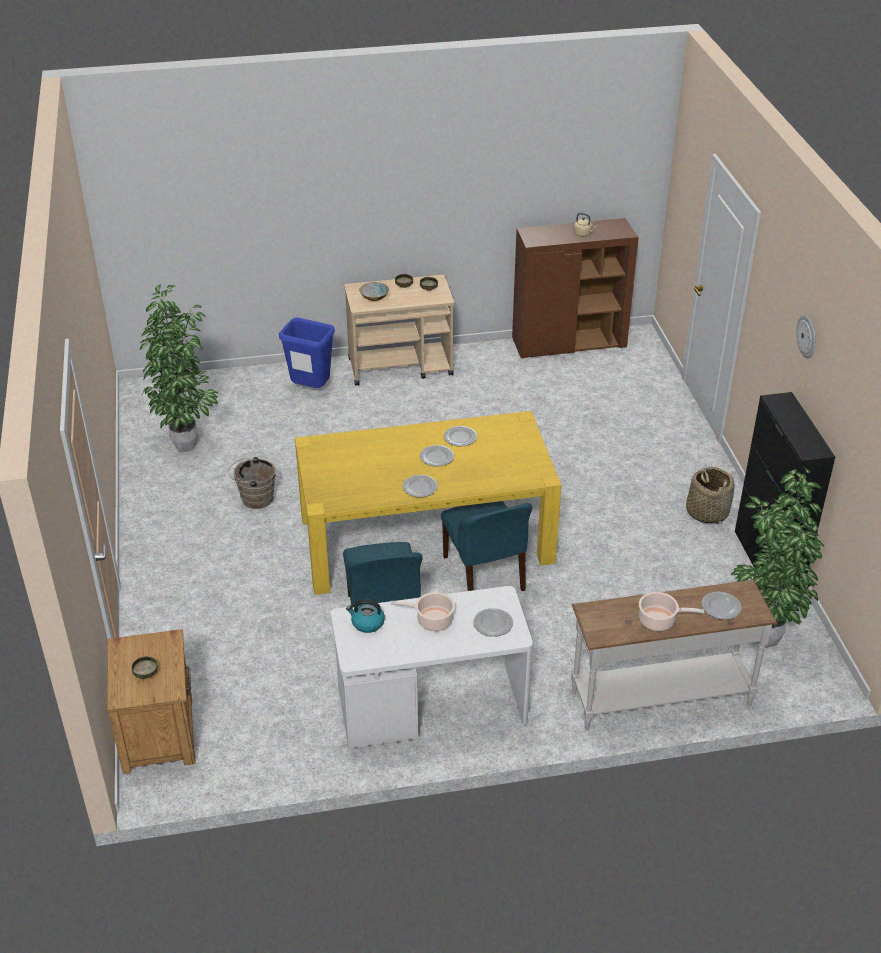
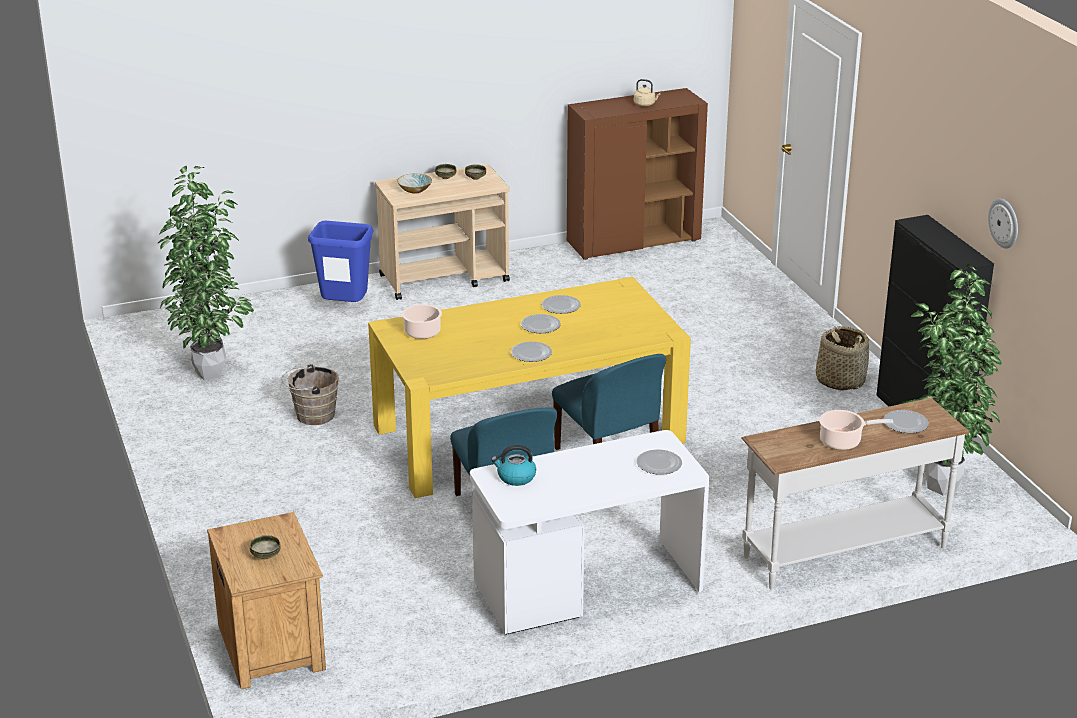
camera: 10 degrees left, 10 degrees down
(432, 620) = (589, 468): cooking pot -> cooking pot (419, 332)
(807, 336) = (940, 146): wall clock -> wall clock (1004, 223)

